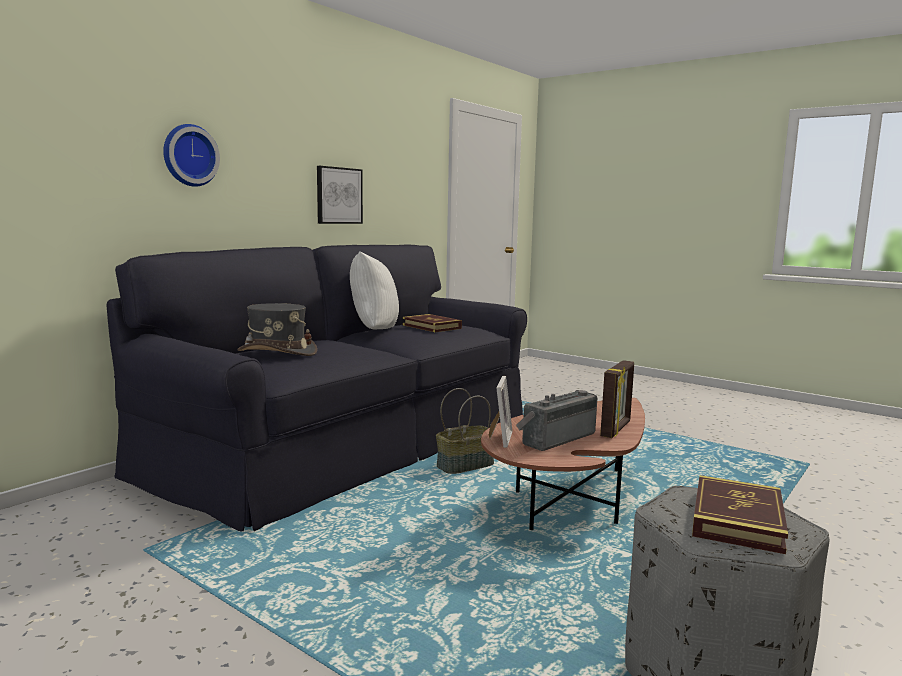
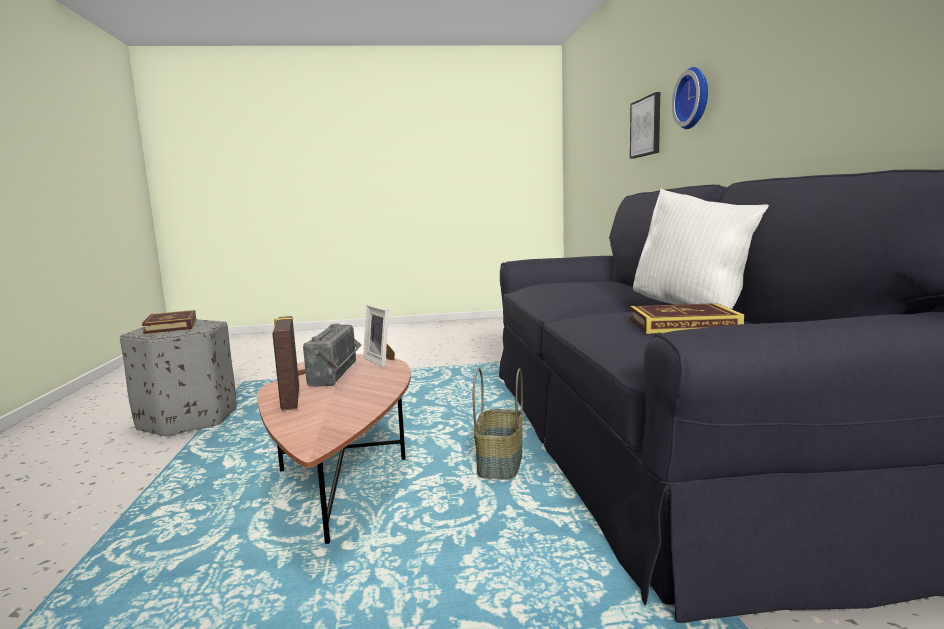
camera: 135 degrees right, 0 degrees up
(277, 352) = (588, 284): grey hat -> none
(338, 195) = (845, 88): picture -> picture (646, 127)

